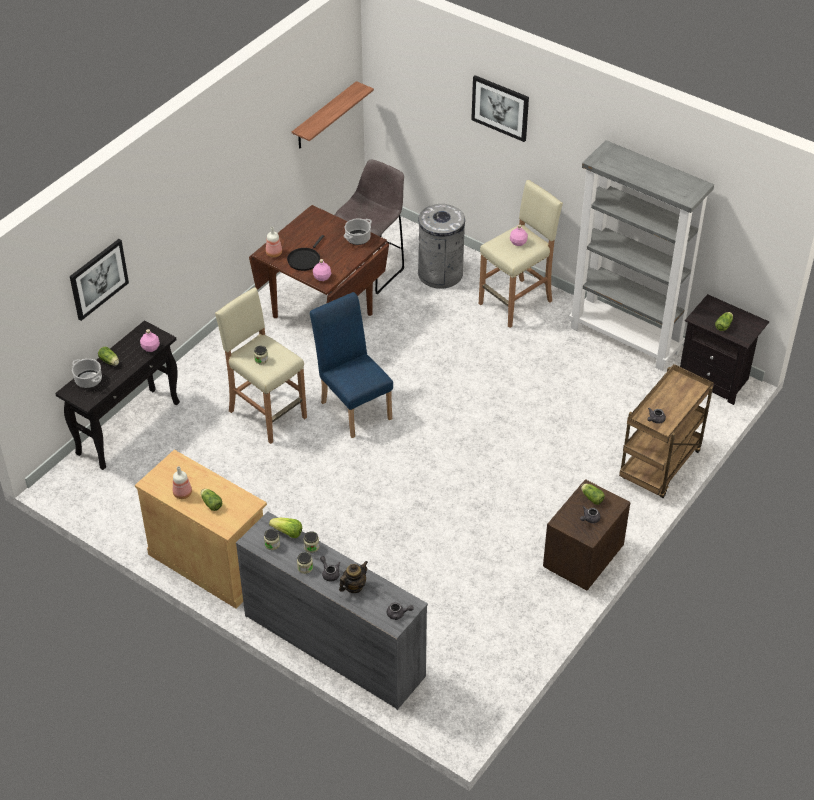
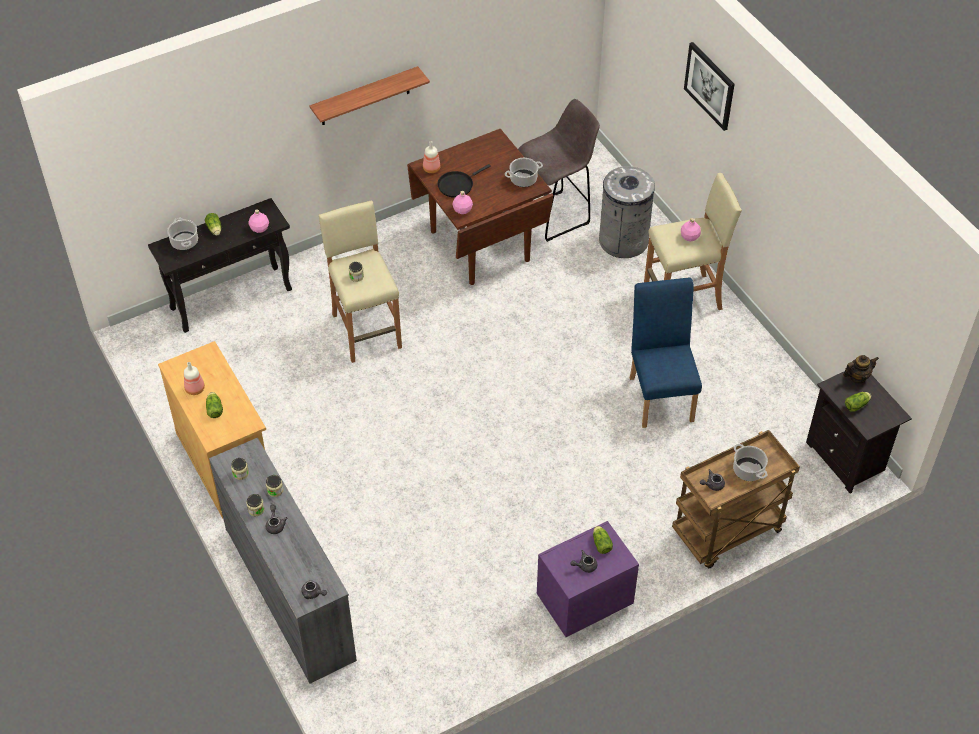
camera: 25 degrees right, 5 degrees up
(98, 279) = (213, 145): picture -> none
(287, 533) = (262, 467): lettuce -> none
(324, 116) = (544, 39): shelf -> shelf (365, 97)
(353, 586) = (289, 547): teapot -> teapot (857, 377)
(354, 406) = (453, 352): blue chair -> blue chair (660, 394)
(581, 560) = (582, 602): brown nightstand -> purple nightstand
(626, 339) = (776, 378): grey bookcase -> none
(675, 399) = (748, 470): none -> cooking pot

